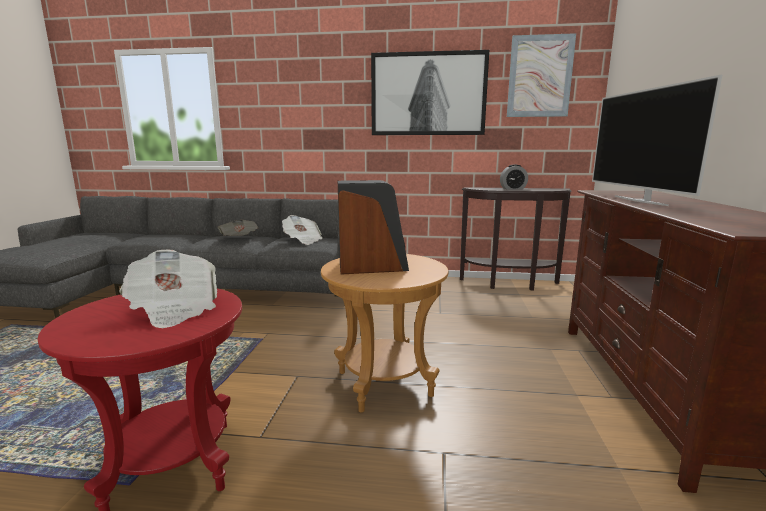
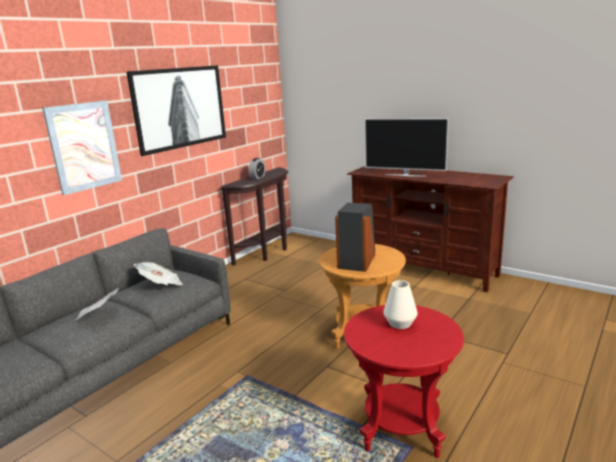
camera: 60 degrees left, 5 degrees up
(174, 309) = (400, 323): newspaper -> white vase
(539, 76) = (249, 85): picture -> picture (84, 146)

